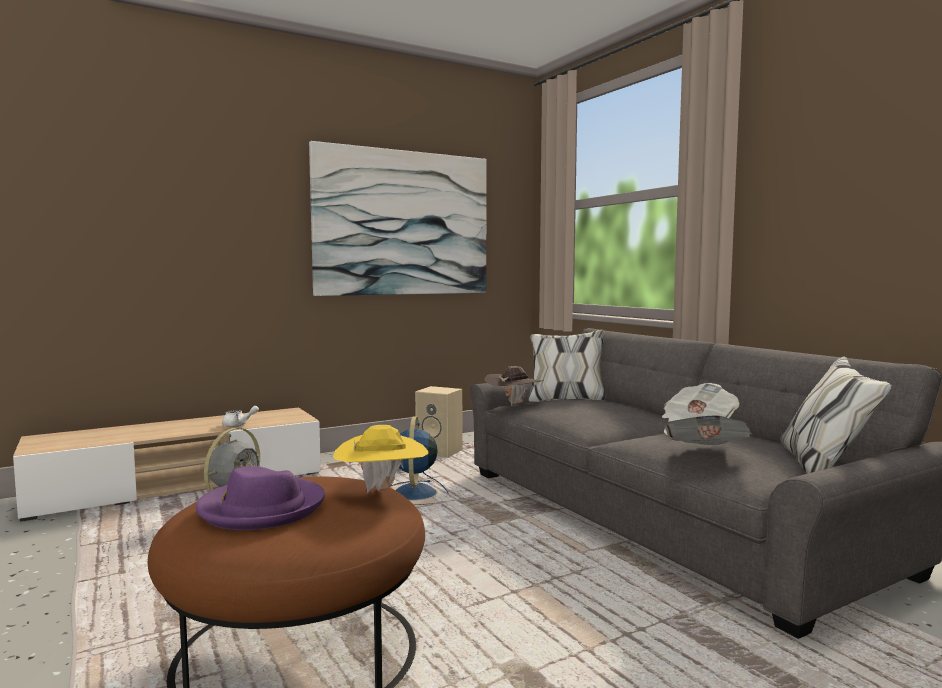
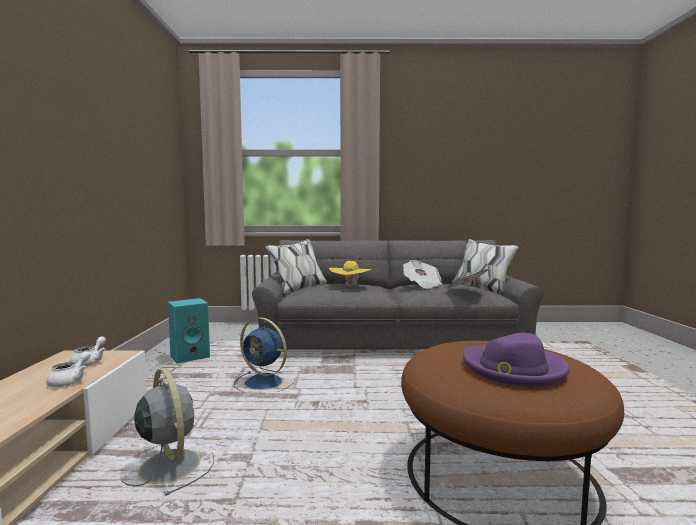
camera: 60 degrees left, 0 degrees up
(278, 418) = (90, 362): none -> white teapot
(382, 489) = (483, 339): yellow hat -> yellow hat (350, 286)
(403, 223) = (122, 148): picture -> none
(440, 452) = (191, 356): beige speaker -> turquoise speaker
(514, 404) = (298, 295): brown hat -> none

